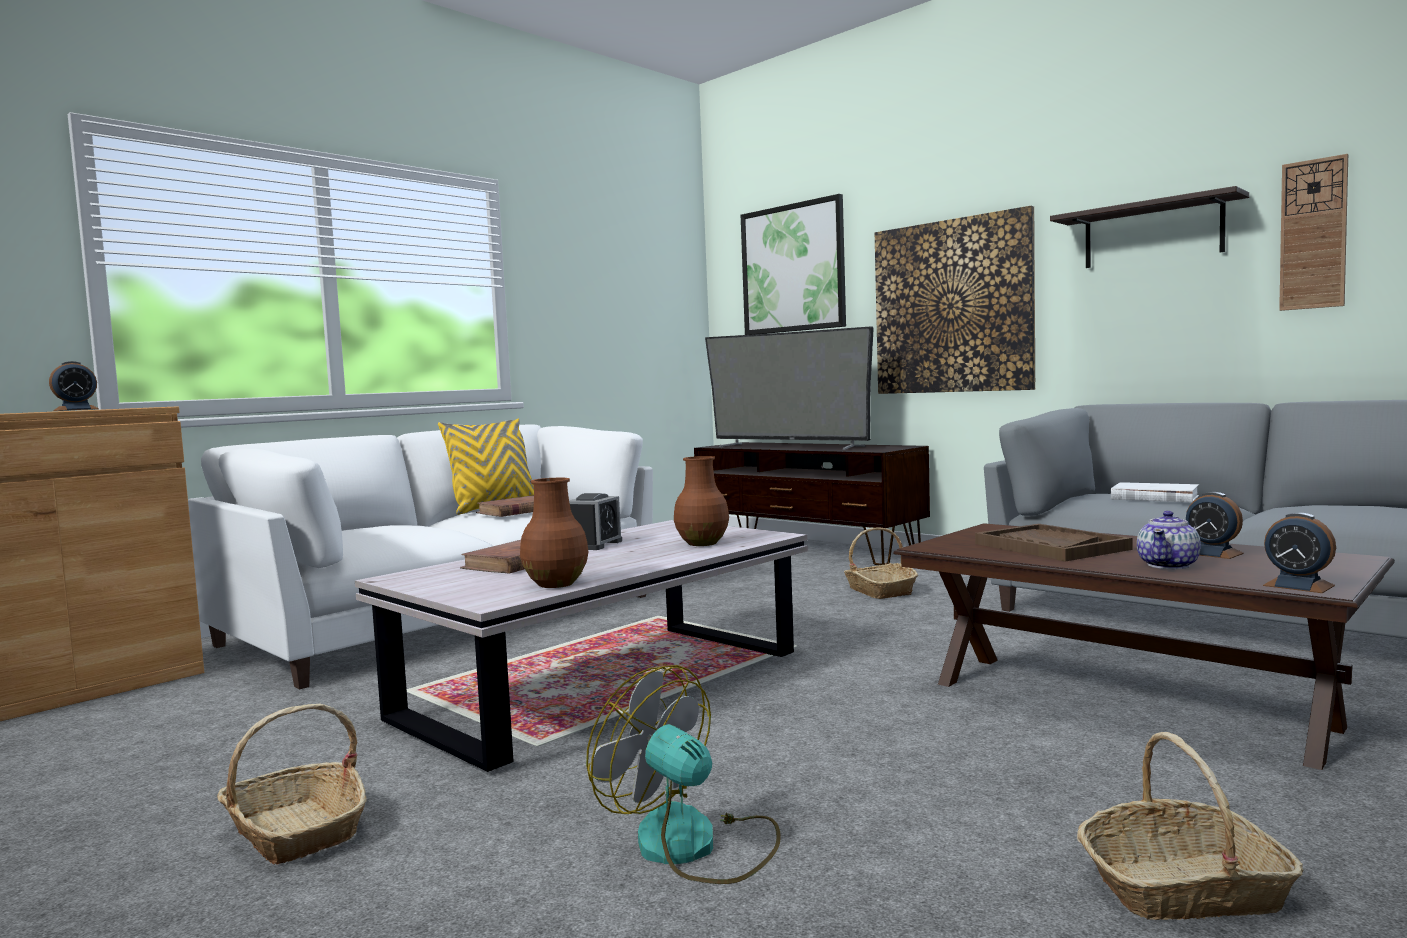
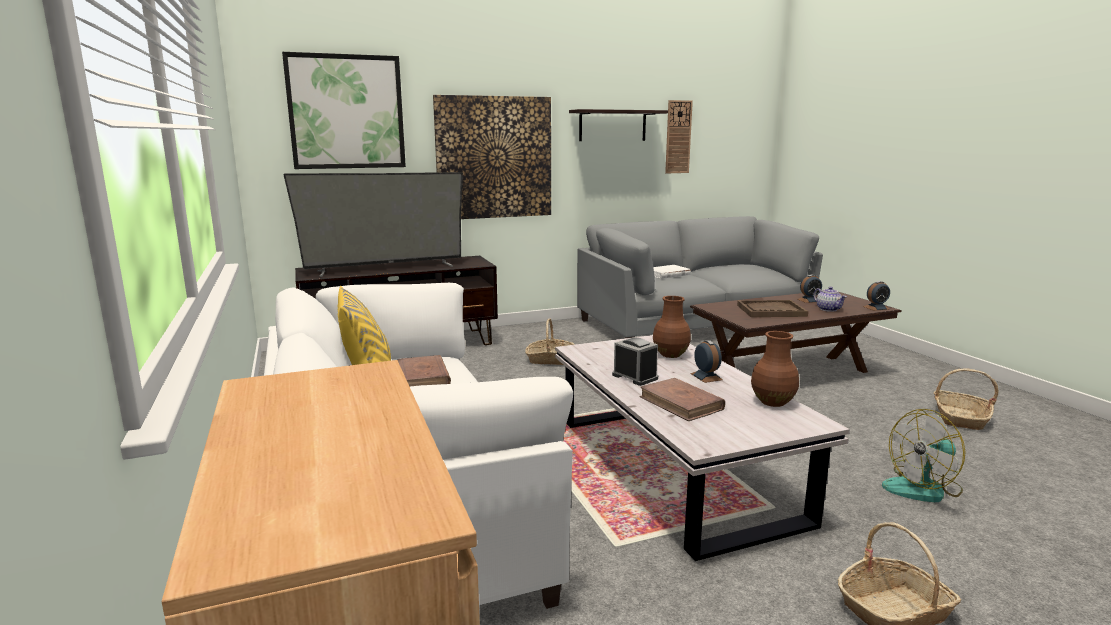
camera: 65 degrees left, 10 degrees up
(76, 410) = (277, 414): alarm clock -> alarm clock (706, 376)

